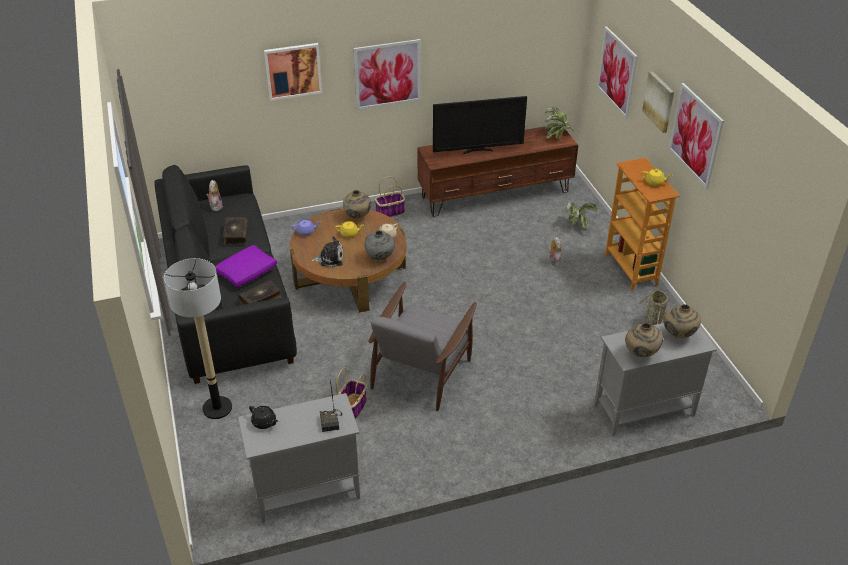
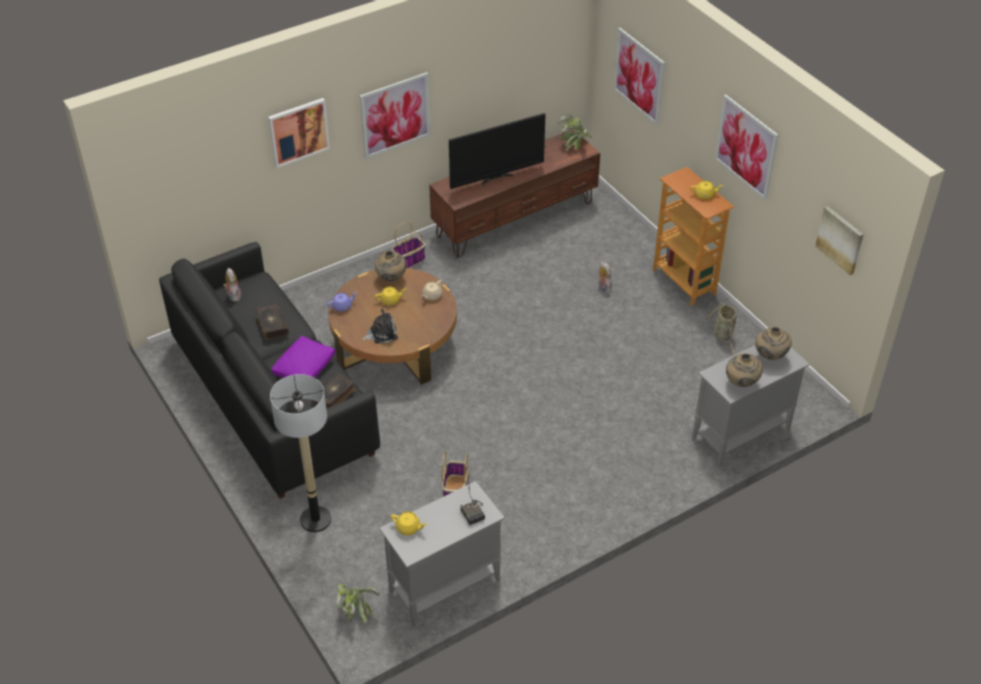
camera: 15 degrees left, 5 degrees up
(264, 422) = (408, 528): black teapot -> yellow teapot
(380, 258) = (434, 322): grey vase -> none
(421, 371) = (510, 436): grey armchair -> none
(577, 224) = (613, 239): potted plant -> potted plant (356, 611)
(659, 101) = (697, 110): picture -> picture (840, 239)

